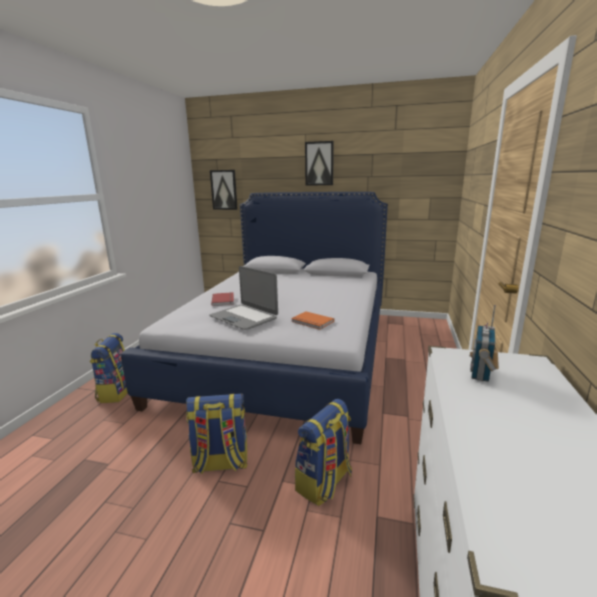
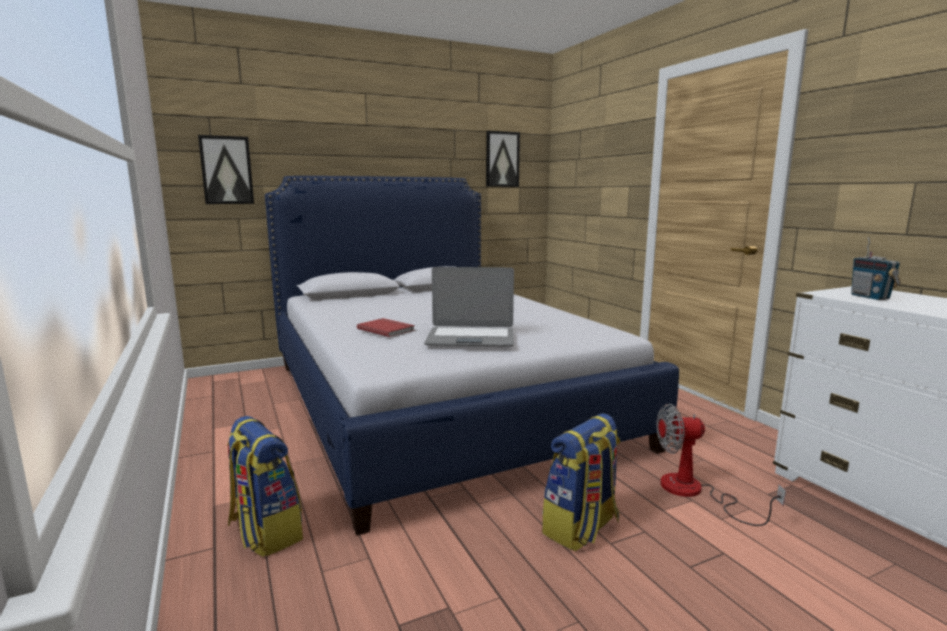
camera: 40 degrees left, 5 degrees down
(312, 322) = (551, 328): orange book -> none
(319, 163) = (387, 137): picture -> picture (502, 159)
(324, 483) = (694, 492): backpack -> fan

